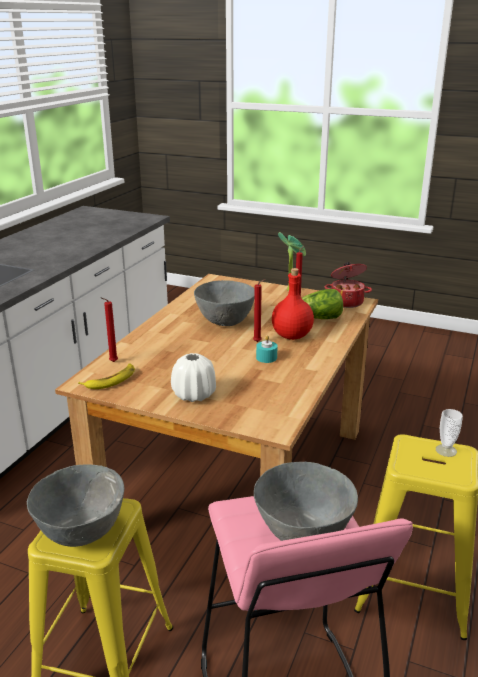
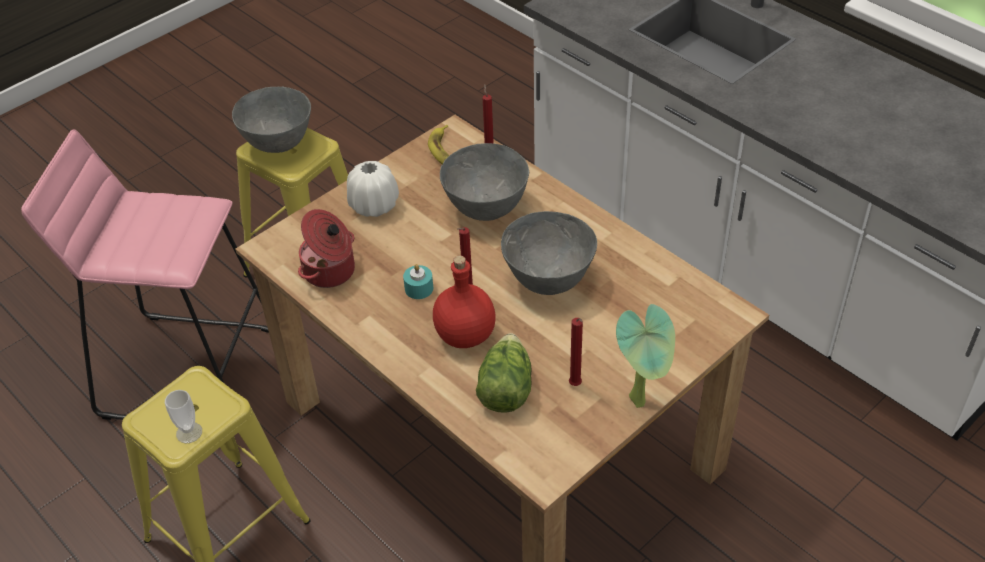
camera: 115 degrees right, 20 degrees up
(303, 534) = (142, 235): grey bowl -> grey bowl (486, 208)
(347, 301) = (552, 455): cooking pot -> cooking pot (330, 271)

